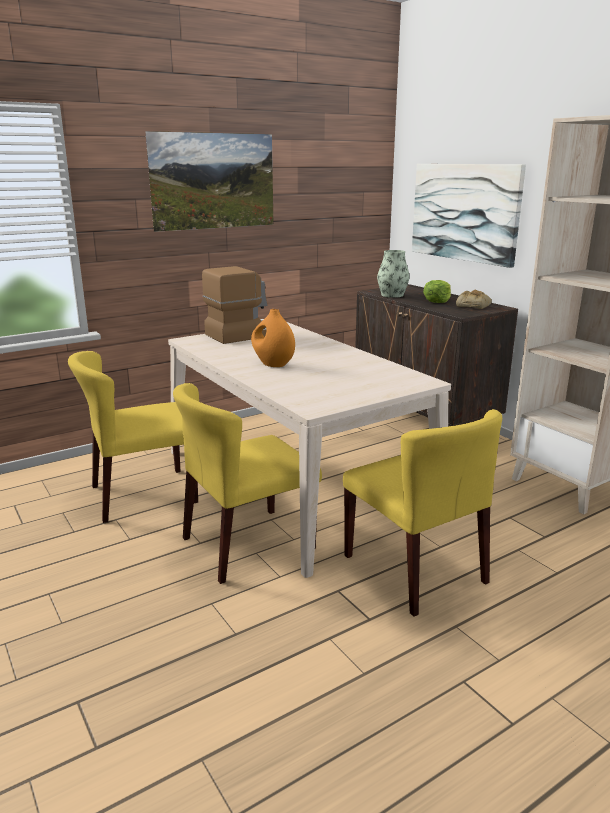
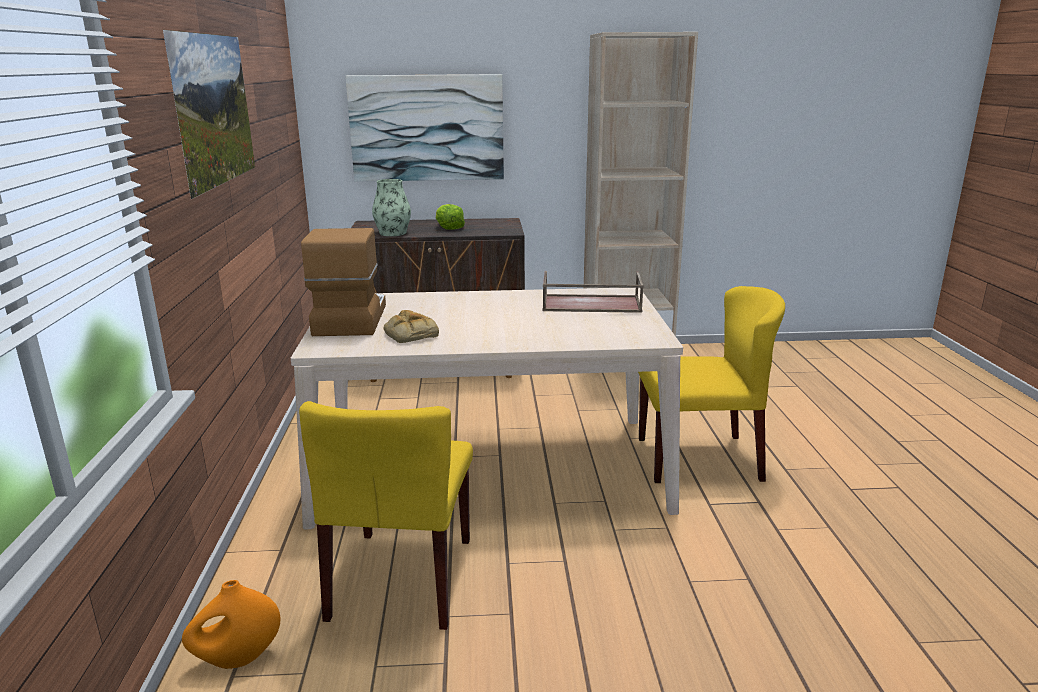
camera: 60 degrees left, 0 degrees up
(247, 544) = (593, 530): yellow chair -> none
(273, 364) = (494, 328): orange vase -> orange vase (237, 659)
(371, 377) = (590, 304): none -> brown tray
(473, 305) = (485, 223): bread -> bread (410, 334)

